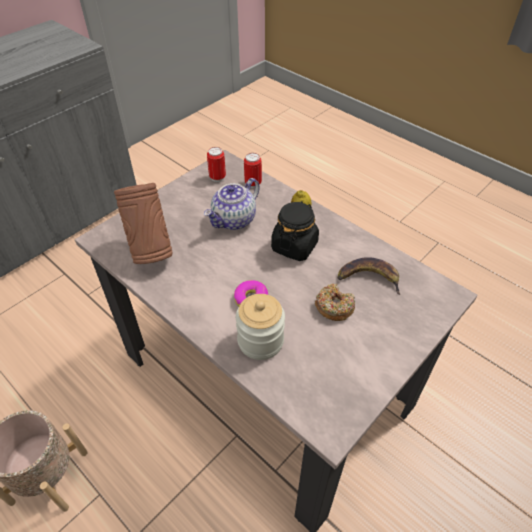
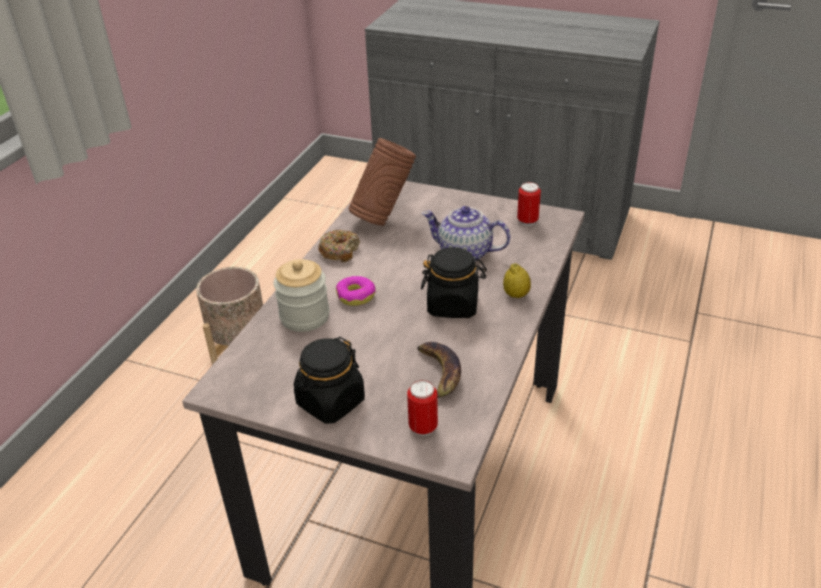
camera: 70 degrees right, 10 degrees down
(253, 183) = (538, 247): can -> can (423, 427)
(334, 307) = (376, 356): donut -> donut (339, 251)
(377, 349) = (330, 402): none -> black jar

